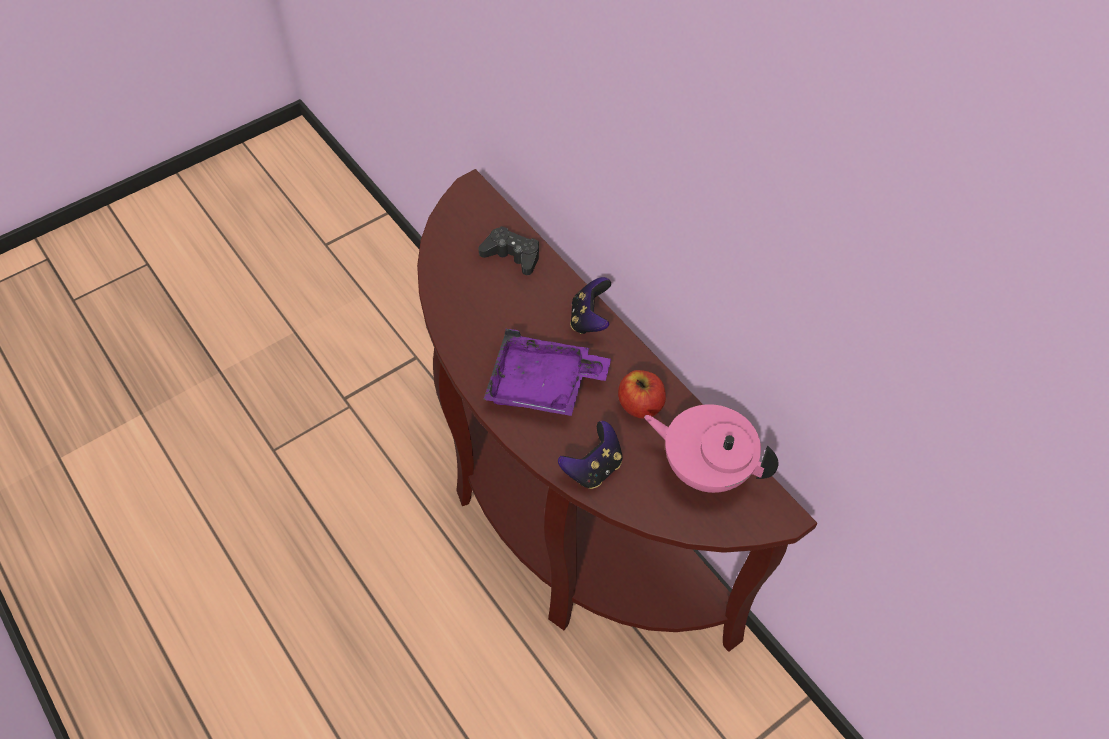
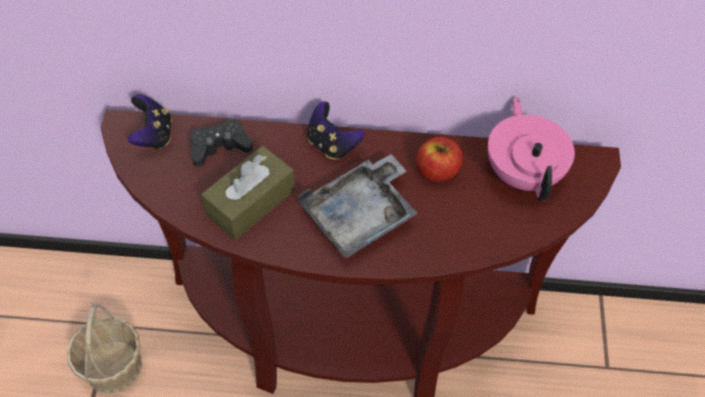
camera: 50 degrees left, 0 degrees up
(386, 386) = (114, 366): none -> basket
(483, 310) = (250, 202): none -> brown tissue box
(543, 386) = (361, 215): purple tray -> grey tray
(593, 468) = (463, 237): game controller -> game controller (153, 135)
(705, 467) = (523, 173): pink teapot -> pink teapot turned 105 degrees clockwise

